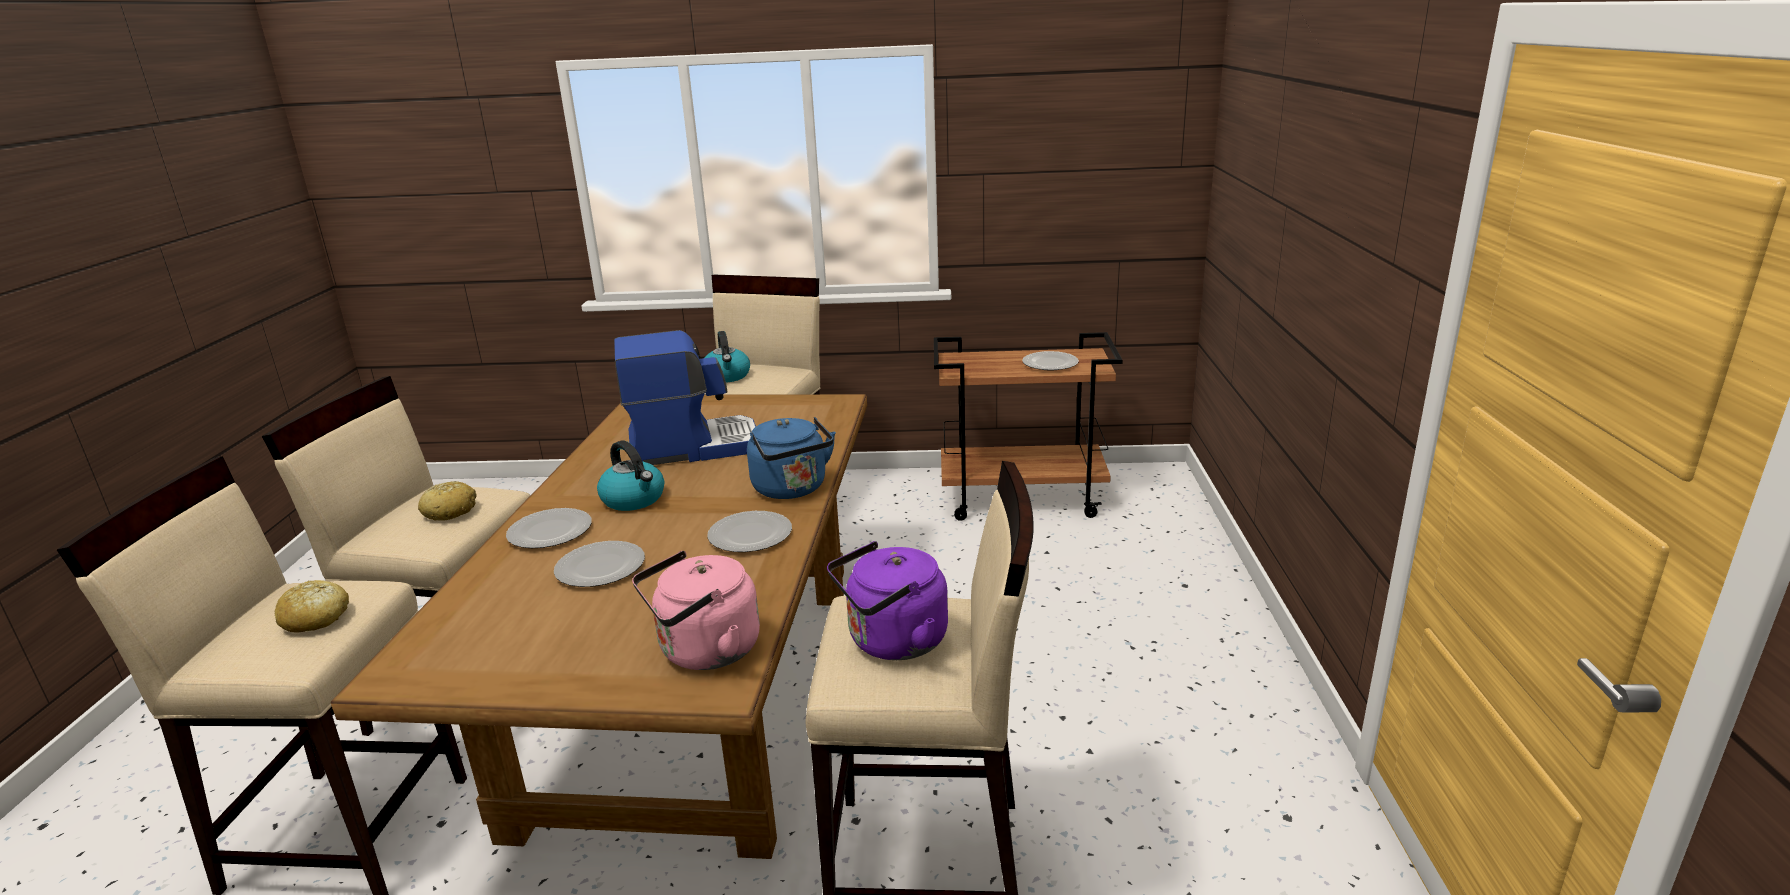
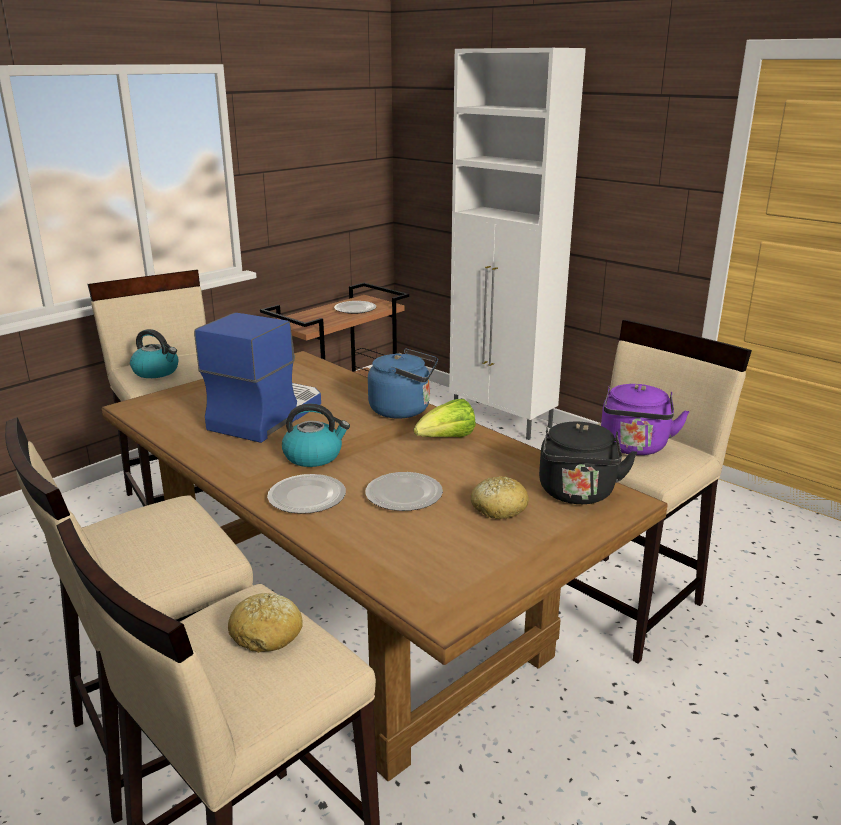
camera: 50 degrees left, 0 degrees up
(450, 511) = (168, 529): bread -> bread (498, 508)
(704, 652) = (577, 494): pink kettle -> black kettle
(750, 535) = (446, 439): plate -> lettuce
(1204, 577) = (502, 420): none -> white cabinet

